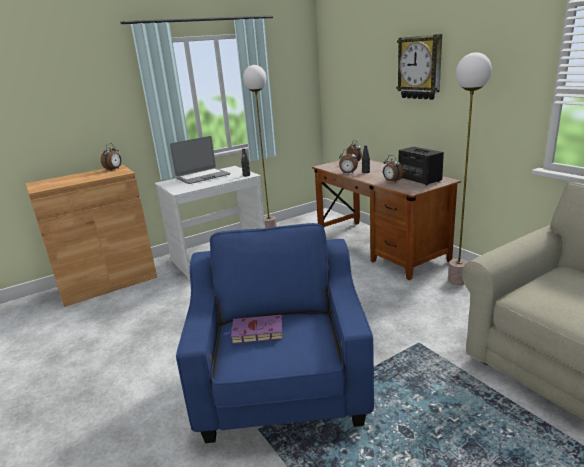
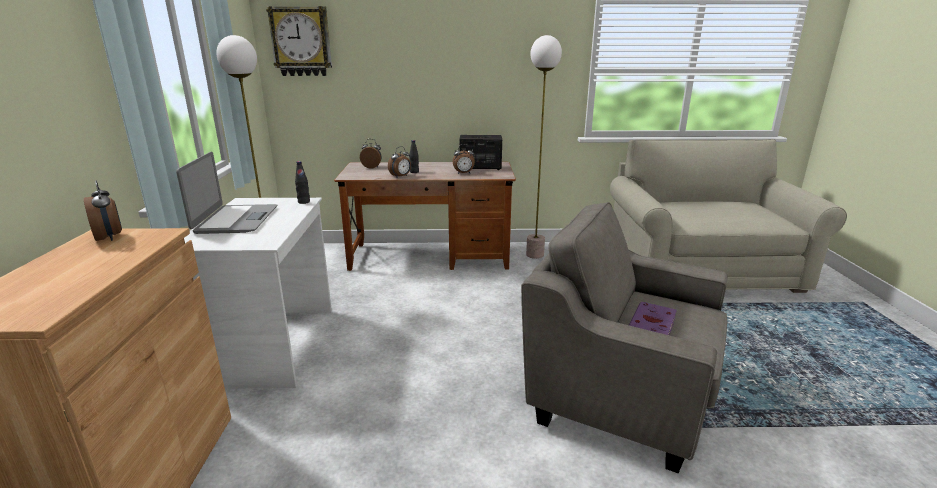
camera: 60 degrees left, 0 degrees up
(283, 390) = (621, 392): blue armchair -> grey armchair
(420, 67) = (445, 51): wall clock -> wall clock (301, 42)

